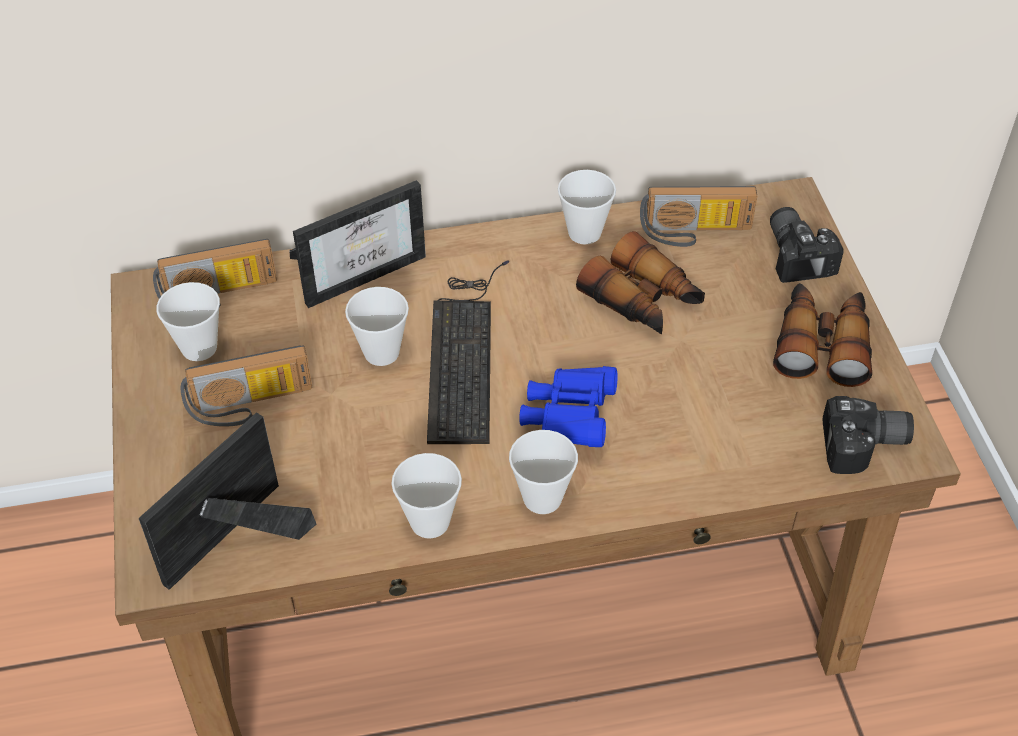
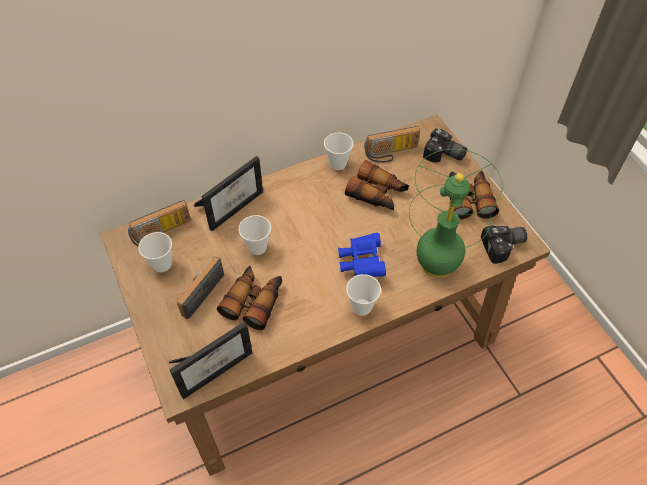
camera: 15 degrees left, 5 degrees up
(231, 544) = (214, 367): picture frame -> picture frame turned 150 degrees counterclockwise
(251, 405) = (199, 290): radio -> radio turned 150 degrees clockwise
(343, 444) = (254, 301): none -> binoculars
(430, 522) = (311, 332): cup -> none
(464, 353) = (299, 239): keyboard -> none
(717, 453) = (437, 265): none -> green table lamp
(799, 254) = (444, 155): camera -> camera turned 150 degrees clockwise

